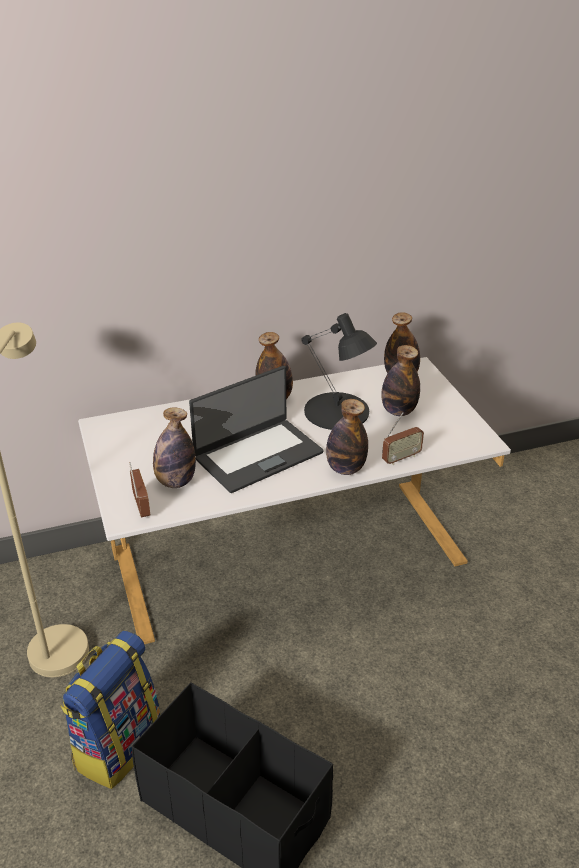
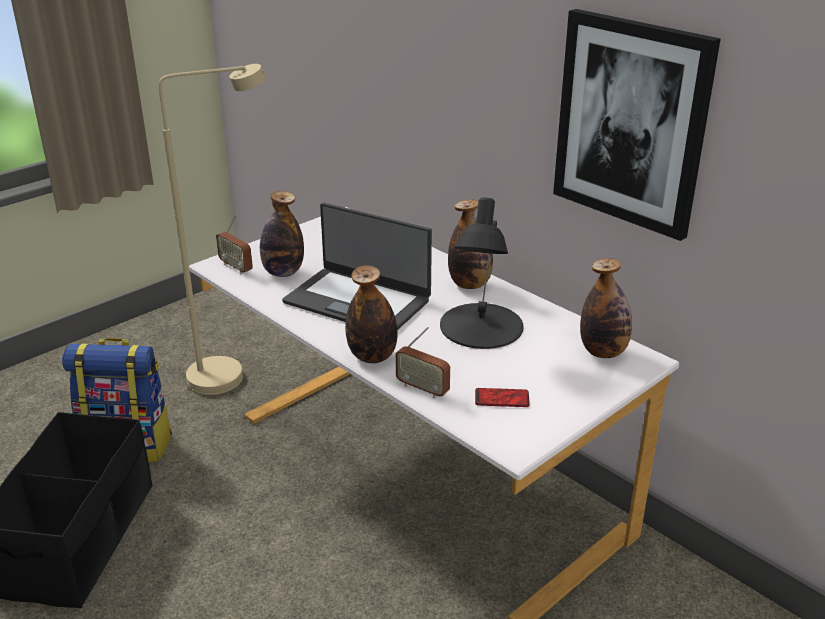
camera: 65 degrees right, 5 degrees down
(141, 506) = (236, 267): radio -> radio turned 90 degrees clockwise
(371, 221) = (631, 123): none -> picture
(398, 411) = (522, 366): bottle -> none
(431, 430) = (502, 398): none -> phone

